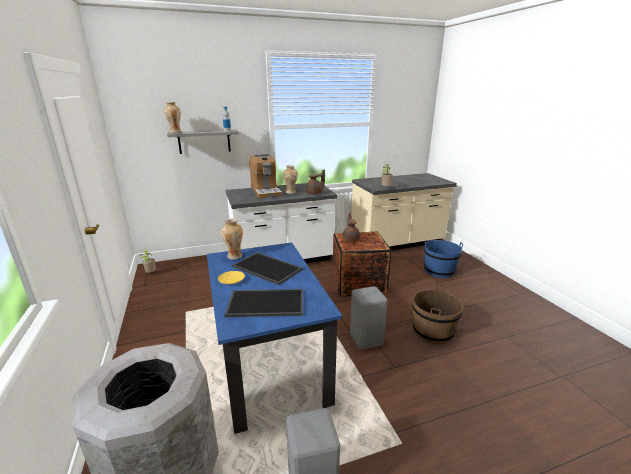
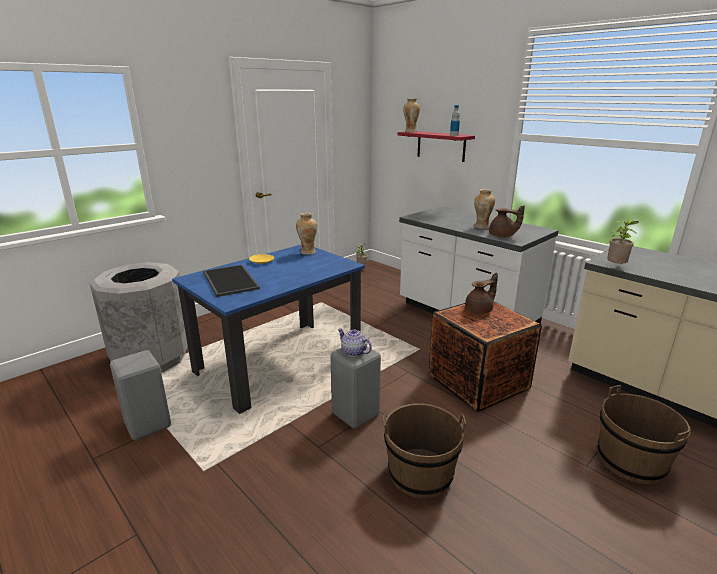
camera: 65 degrees right, 0 degrees up
(204, 141) = (441, 146): grey shelf -> red shelf
(265, 191) = (463, 218): coffee machine -> none
(265, 268) = (293, 267): tray -> none
(369, 294) = (354, 352): none -> teapot
(439, 270) = (631, 461): blue bucket -> brown bucket

